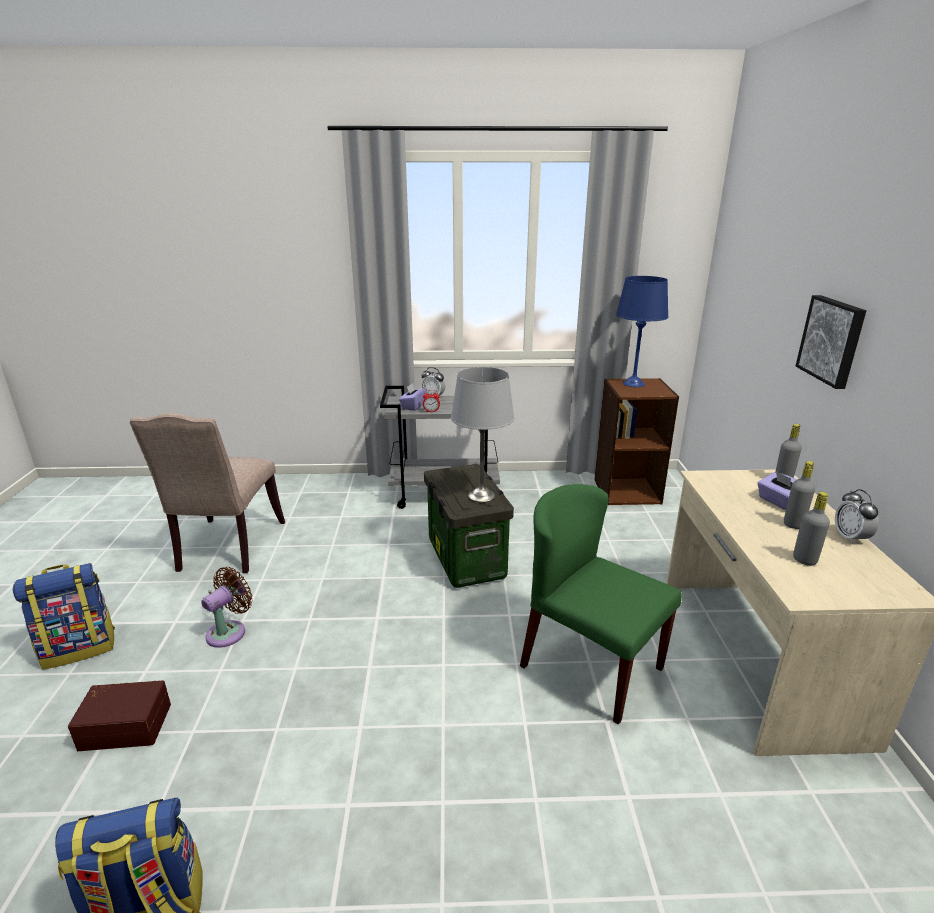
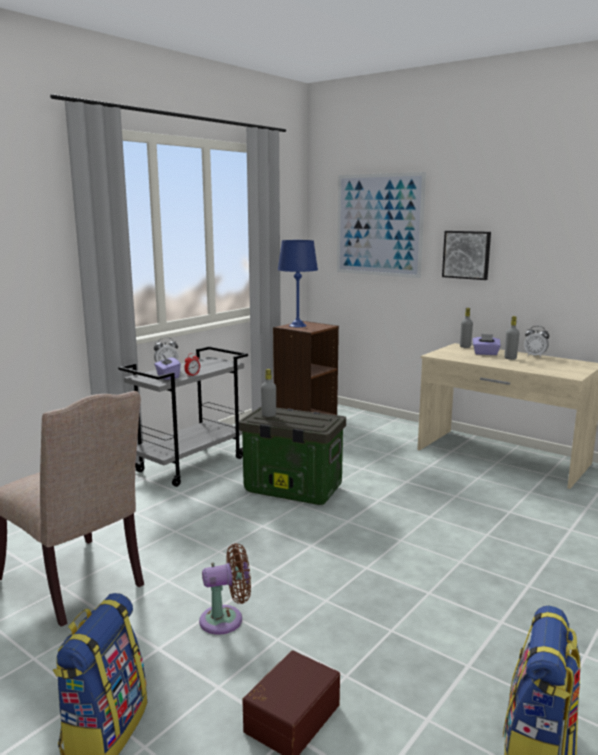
camera: 50 degrees left, 10 degrees down
(229, 631) = (226, 619): brown fan -> brown fan turned 90 degrees clockwise
(482, 495) = (314, 417): grey table lamp -> none
(590, 666) = (460, 497): green chair -> none
(762, 269) = (378, 225): none -> picture
(804, 560) = (544, 366): grey bottle -> grey bottle (268, 415)

